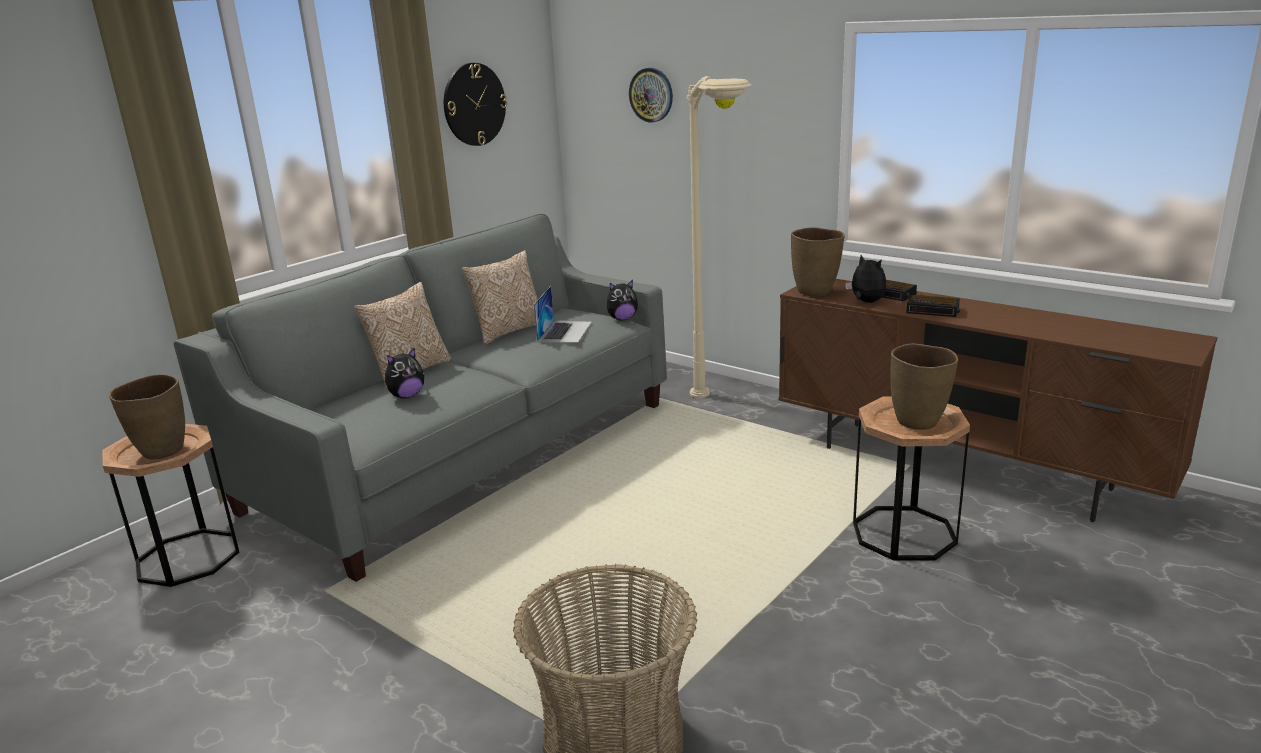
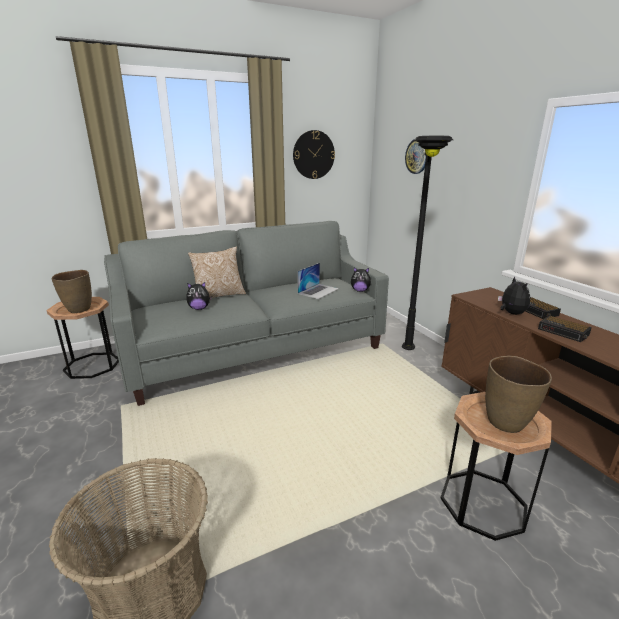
camera: 25 degrees right, 0 degrees up
(508, 331) = (291, 284): pillow -> none
(719, 420) = (407, 367): beige floor lamp -> black floor lamp
(815, 292) = (478, 298): brown vase -> none

